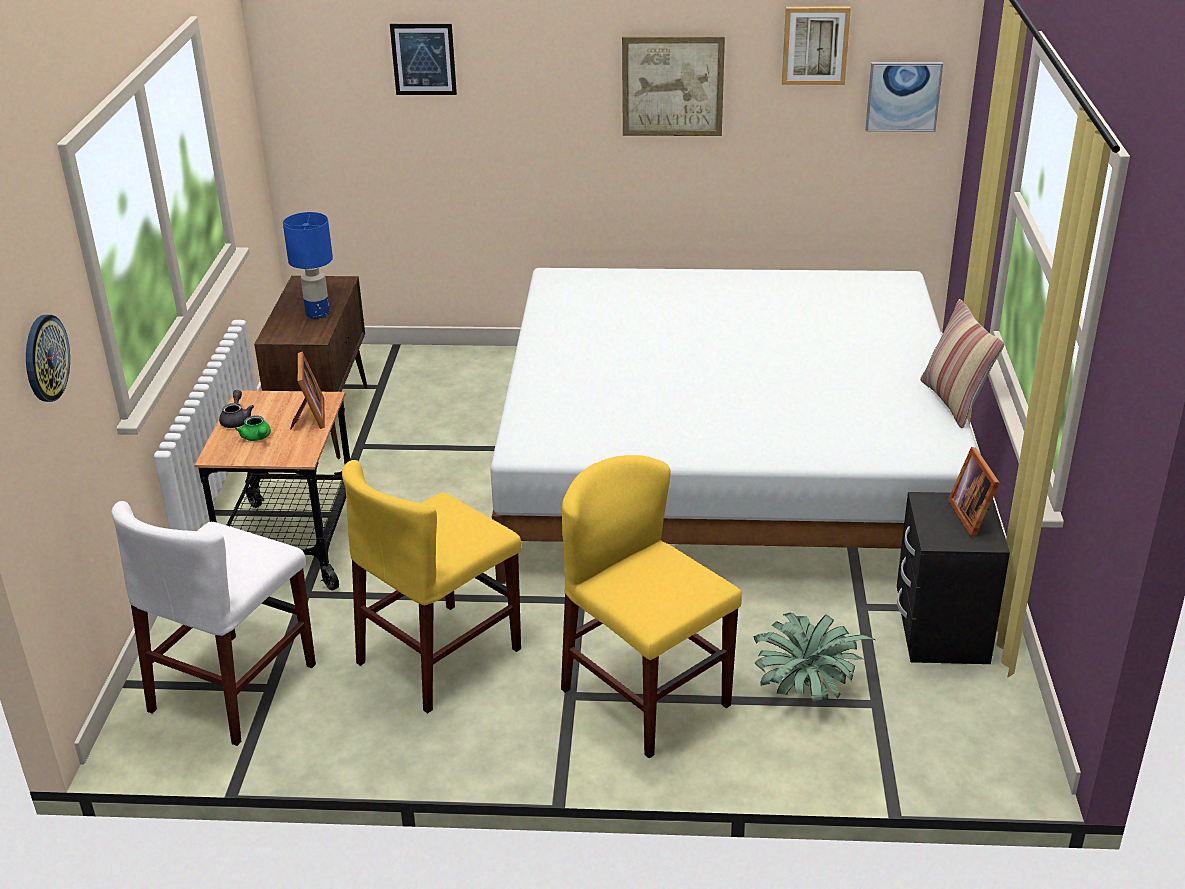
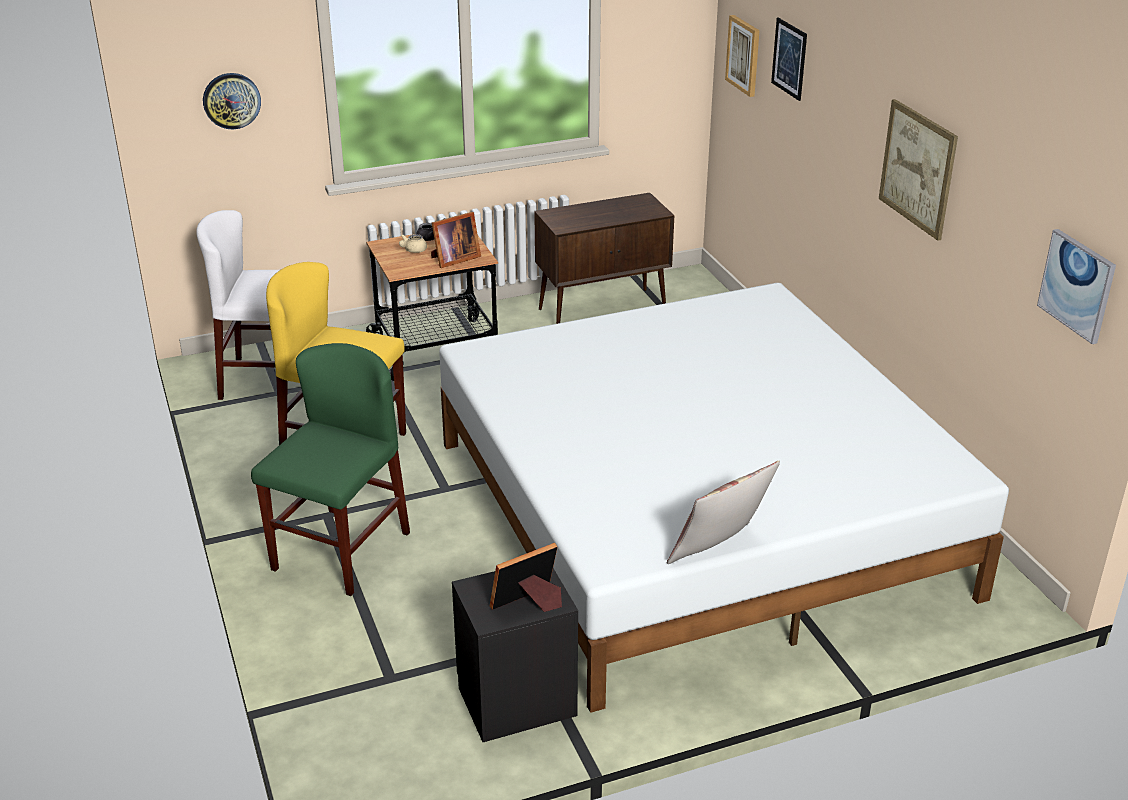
camera: 65 degrees right, 0 degrees up
(257, 438) = (413, 250): green teapot -> beige teapot
(317, 314) = (598, 218): blue table lamp -> none
(646, 697) = (341, 551): yellow chair -> green chair
(806, 688) = (392, 632): potted plant -> none
(815, 45) = (1018, 183): picture -> picture (744, 55)

